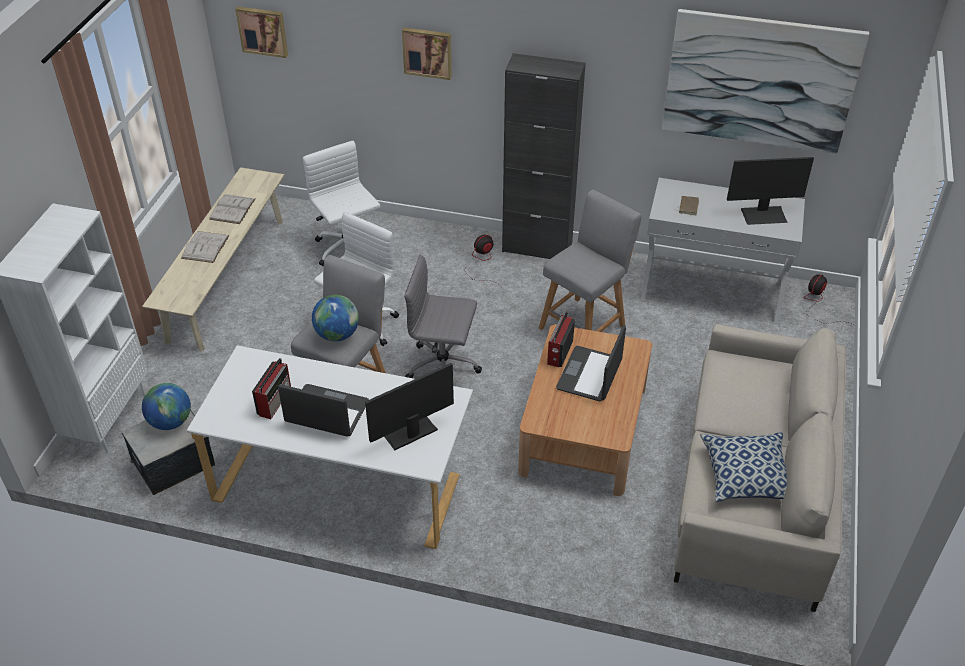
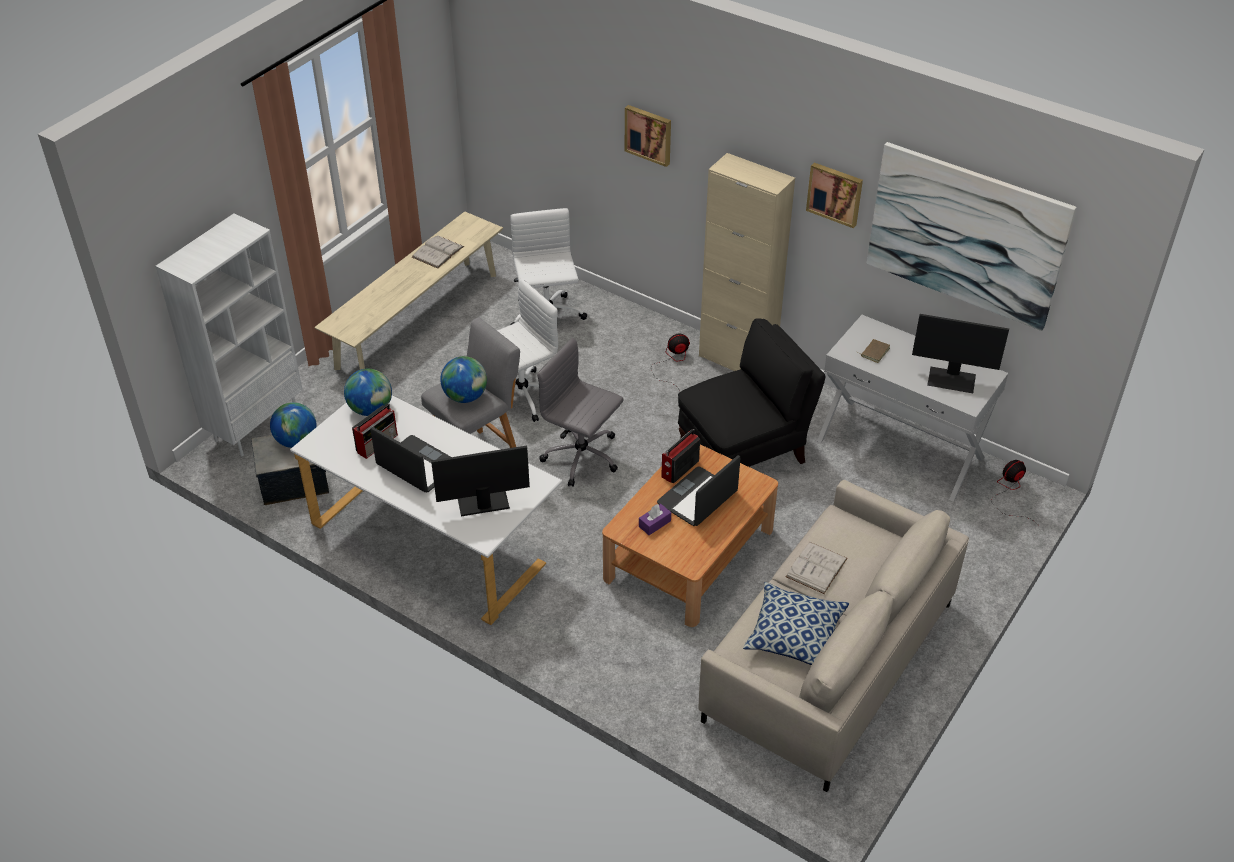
camera: 20 degrees right, 0 degrees up
(205, 247) = (395, 283): white book -> white book (816, 567)
(251, 369) = (371, 409): none -> globe
(263, 31) = (502, 81): picture -> picture (835, 193)
(537, 248) = (737, 360): black cabinet -> beige cabinet
(564, 408) = (654, 523): none -> purple tissue box
(584, 325) = (745, 451): grey stool -> black armchair

